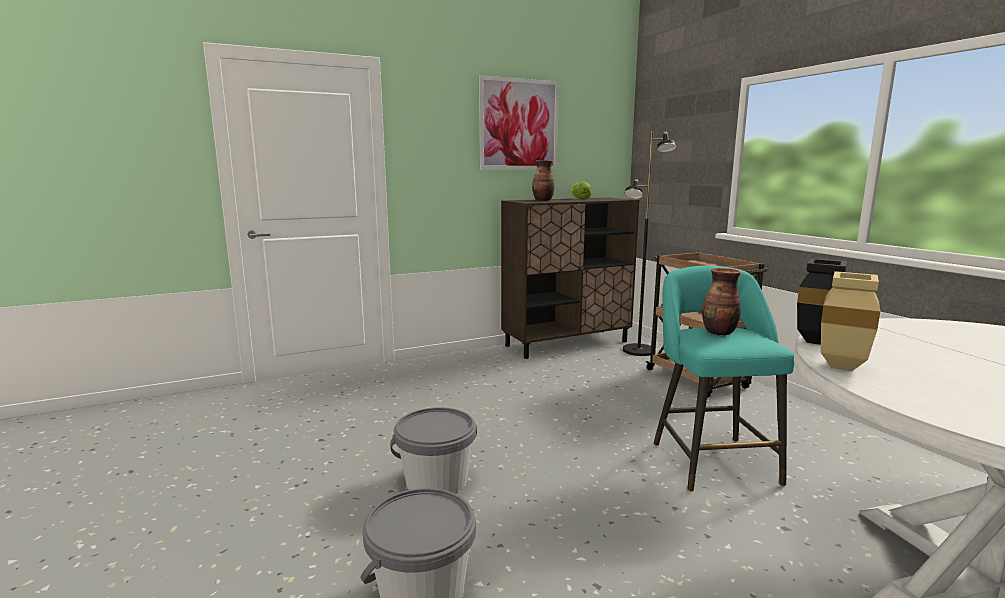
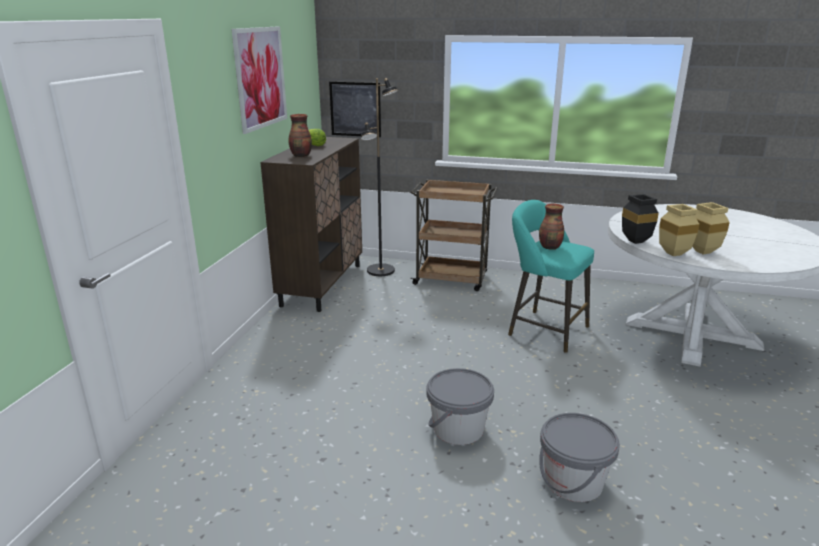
camera: 50 degrees left, 10 degrees up
(655, 172) = (355, 109): none -> picture
(914, 380) = (701, 251): none -> beige vase

